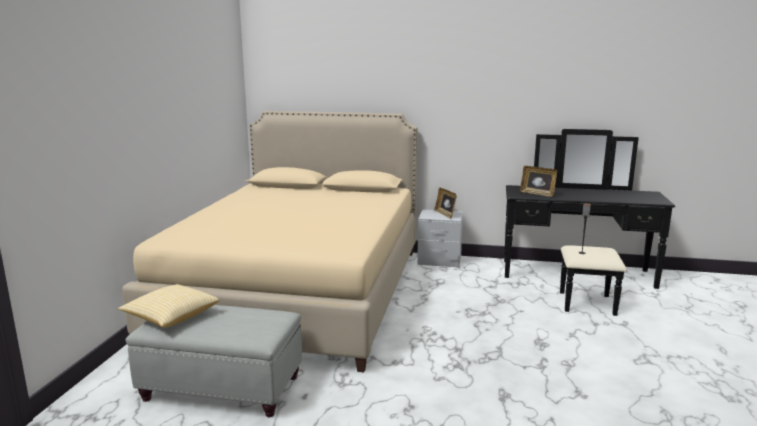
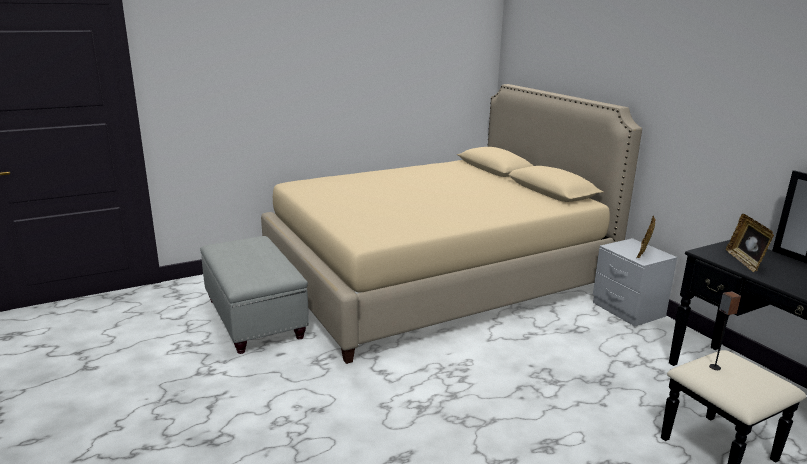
camera: 50 degrees right, 5 degrees up
(171, 317) = (239, 245): pillow -> none

